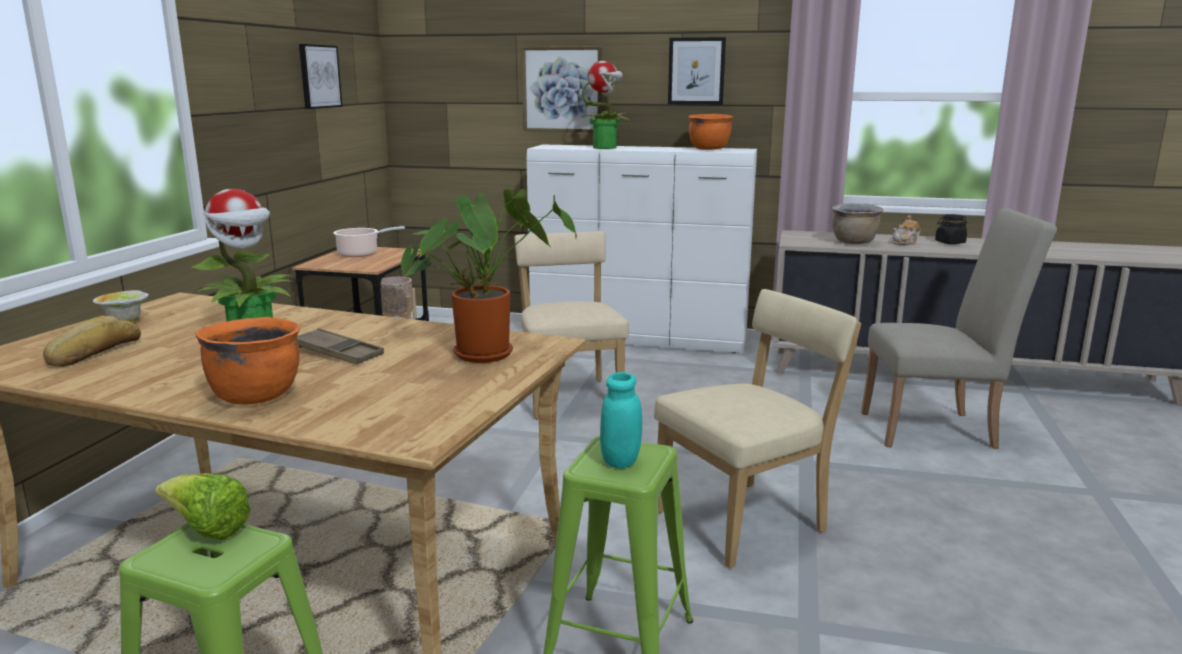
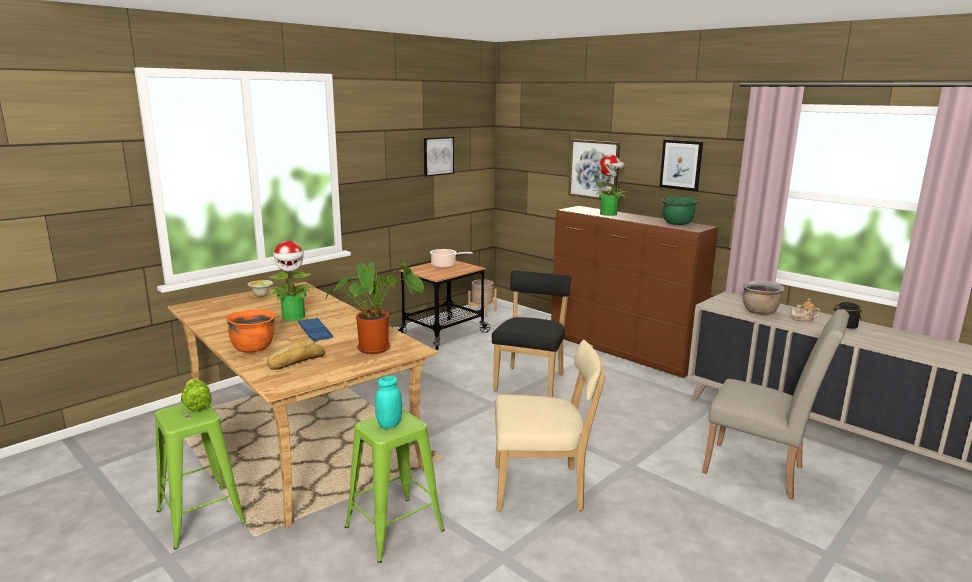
camera: 30 degrees right, 0 degrees up
(92, 352) = (229, 310): bread -> bread (295, 361)
(338, 353) = (315, 333): brown tray -> blue tray
(570, 396) = (531, 381): beige chair -> black chair
(639, 340) = (621, 352): white dresser -> brown dresser
(709, 149) = (677, 224): orange cooking pot -> green cooking pot

